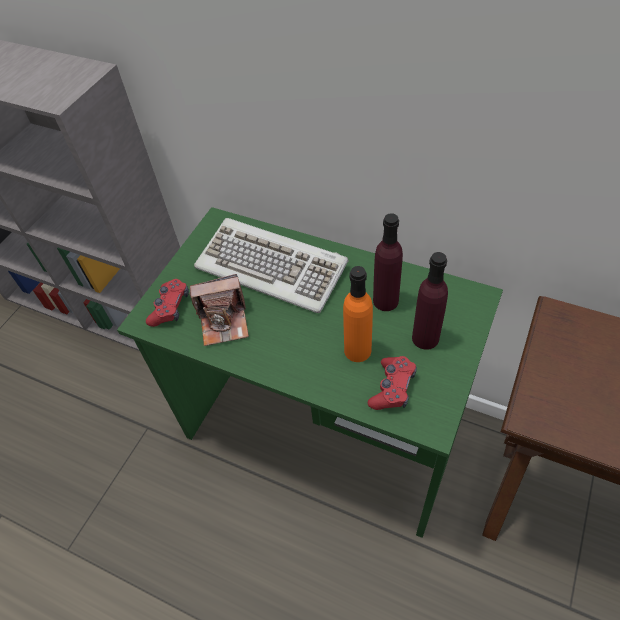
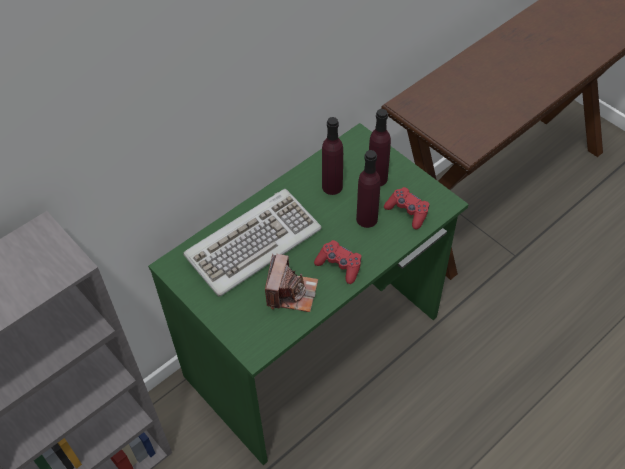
camera: 70 degrees left, 0 degrees up
(170, 308) = (253, 327): red game controller -> red game controller (339, 265)
(357, 350) = (367, 219): orange bottle -> purple bottle

